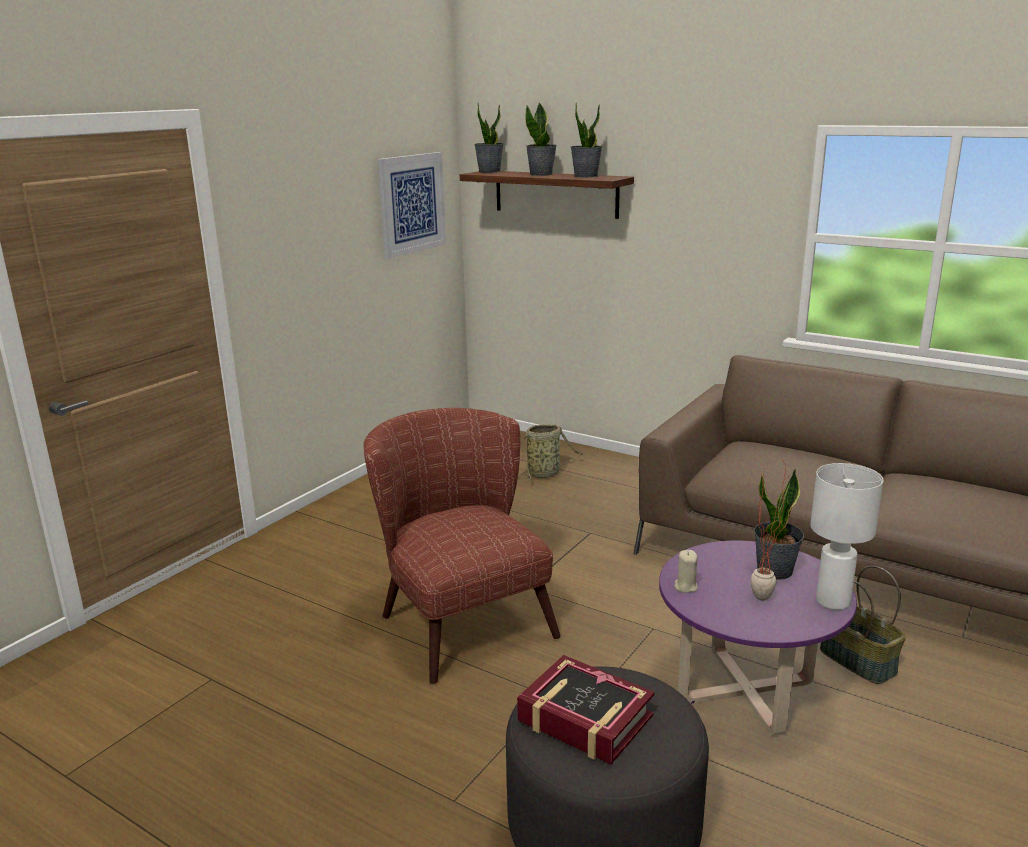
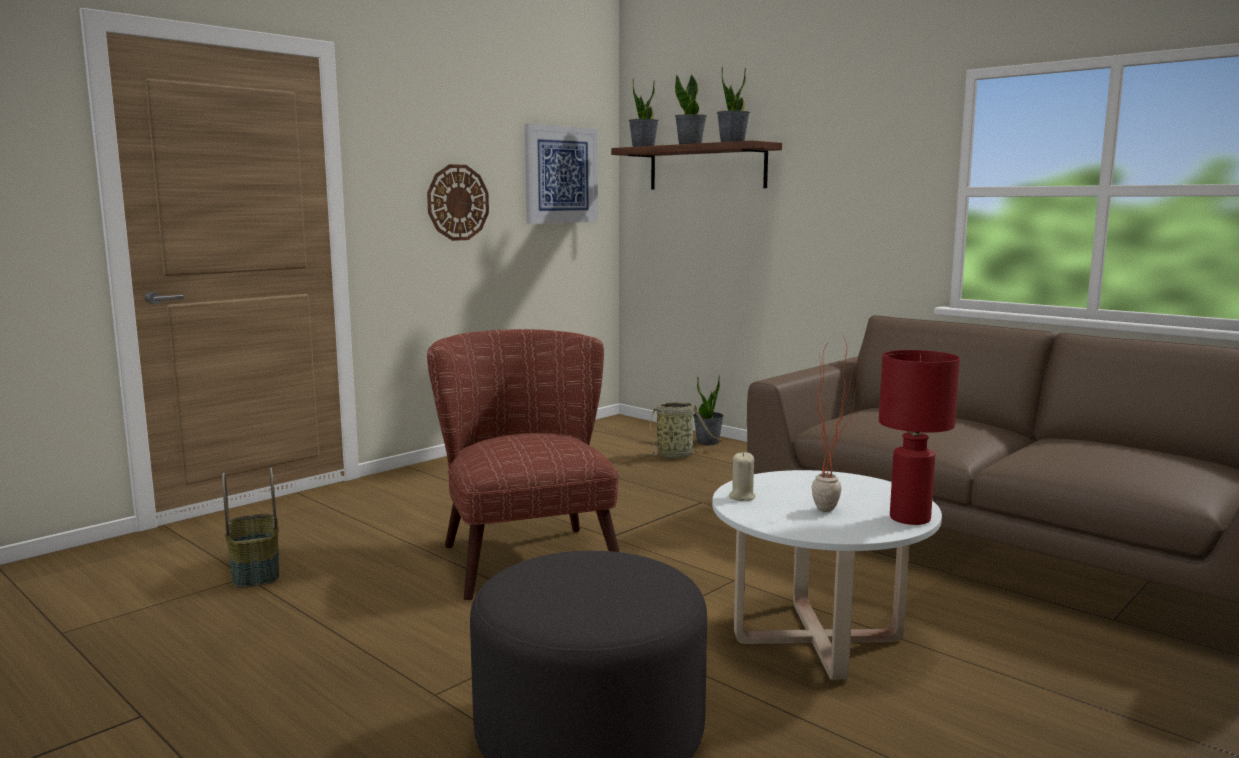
camera: 10 degrees right, 10 degrees down
(323, 251) = (458, 202): none -> wall clock
(584, 719) = (563, 582): book -> none
(745, 690) = (817, 639): purple coffee table -> white coffee table
(775, 571) = (854, 493): potted plant -> potted plant (708, 442)
(832, 601) = (909, 518): white table lamp -> red table lamp
(859, 661) = (970, 628): basket -> basket (257, 571)

